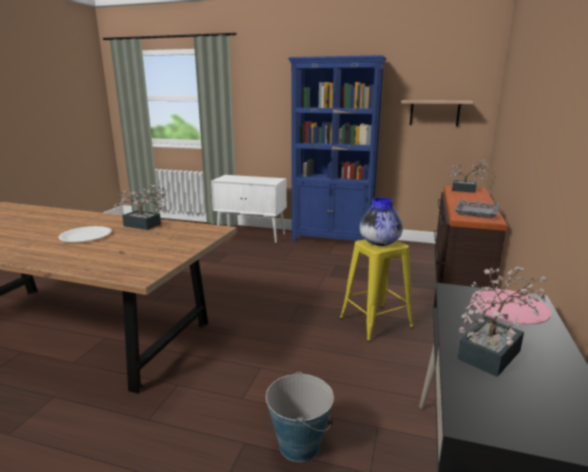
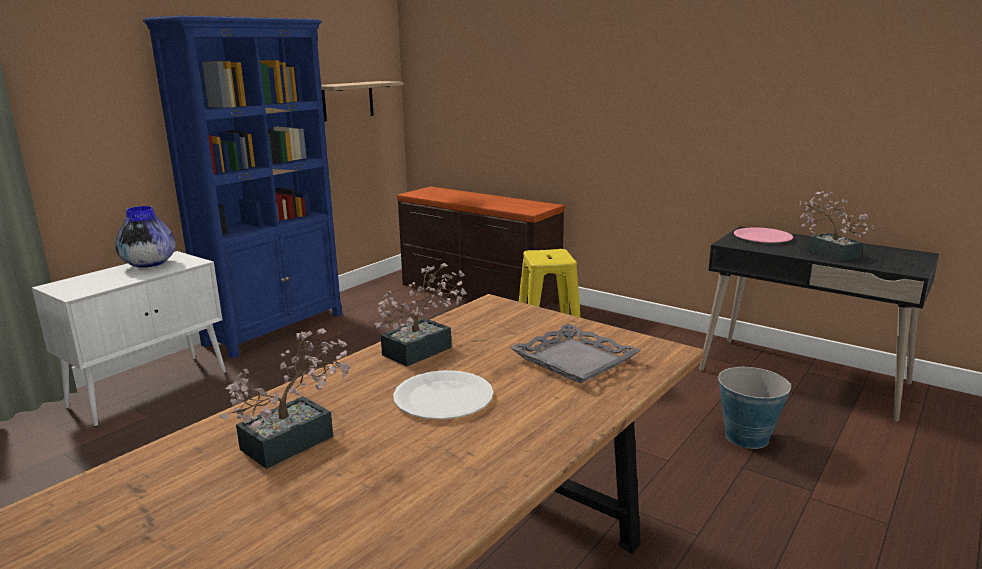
camera: 70 degrees left, 0 degrees up
(379, 243) = (548, 256): vase -> vase (149, 264)
(467, 190) = (432, 192): potted plant -> potted plant (297, 439)
(477, 212) = (518, 204): grey tray -> grey tray (575, 360)

